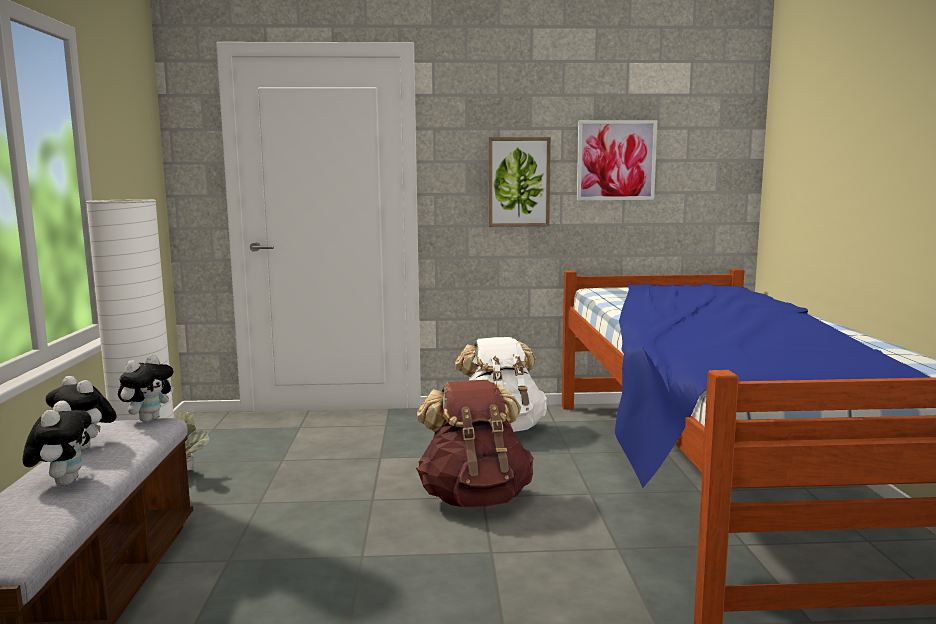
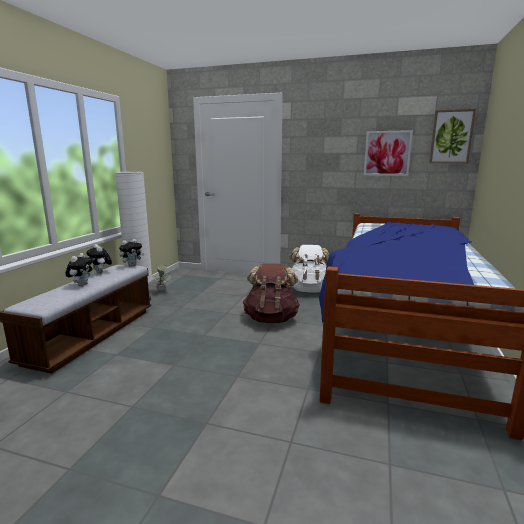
camera: 20 degrees right, 5 degrees up
(518, 182) = (332, 165): picture -> picture (451, 137)

